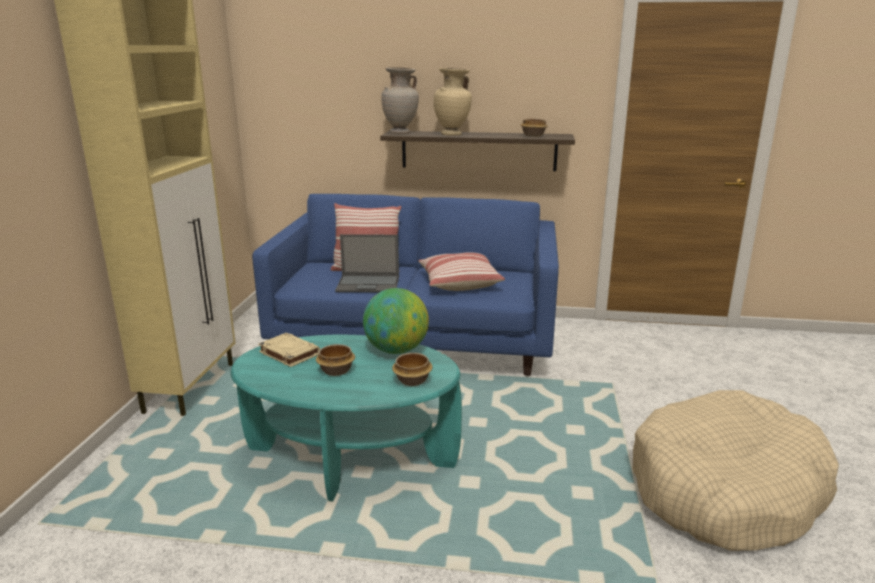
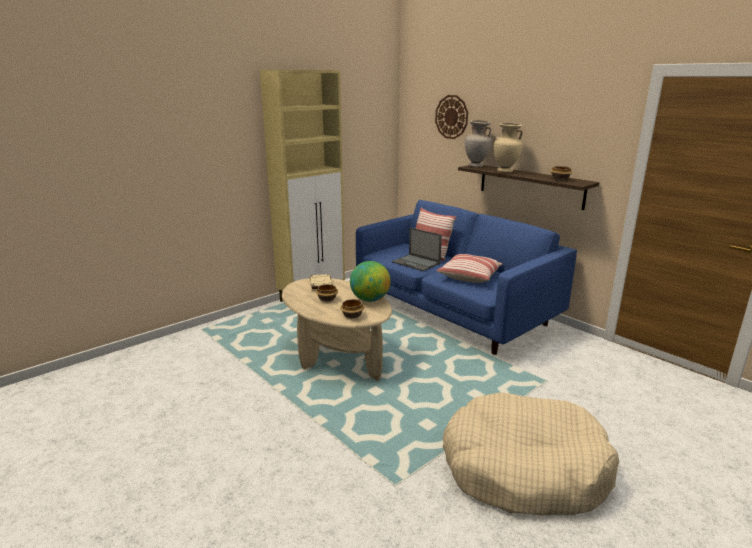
camera: 40 degrees right, 0 degrees up
(338, 65) = (451, 117): none -> wall clock
(350, 459) = (336, 355): turquoise coffee table -> beige coffee table

